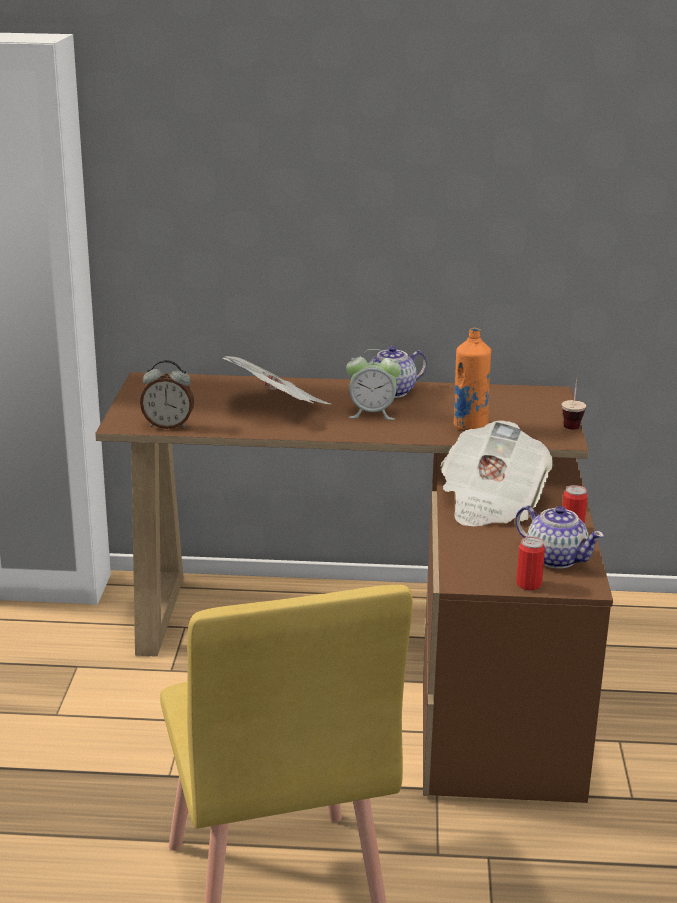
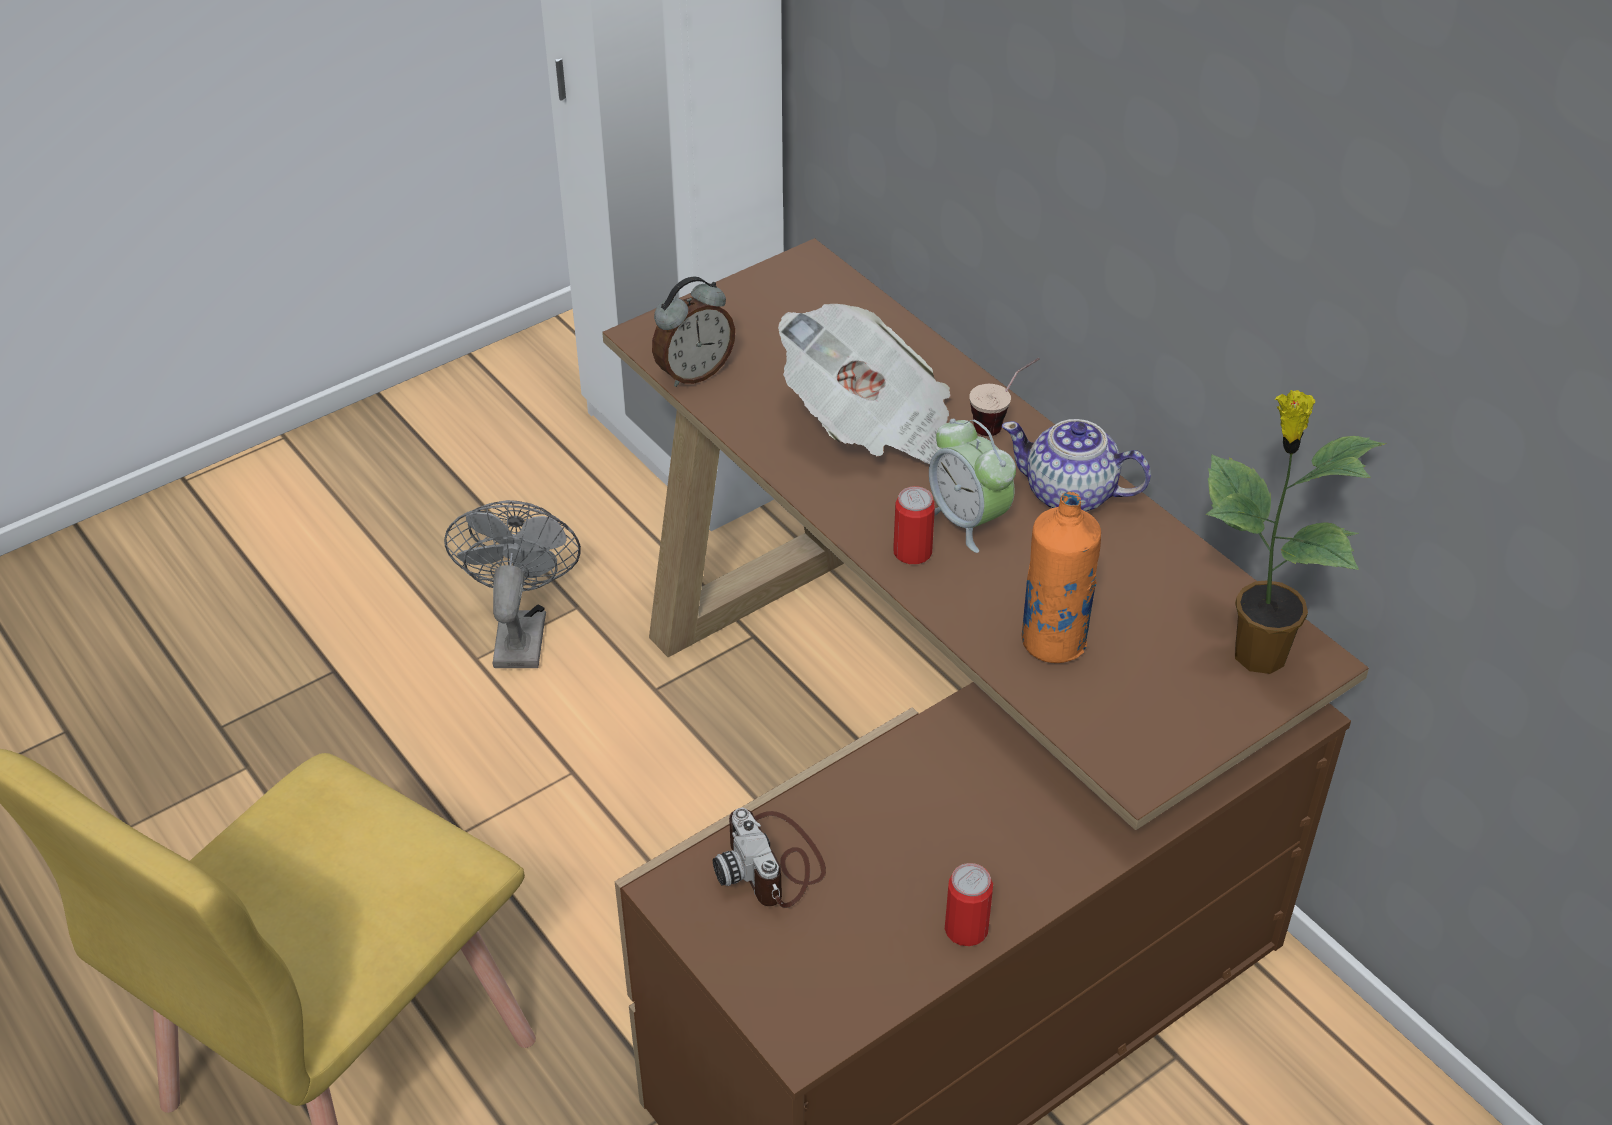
camera: 50 degrees right, 20 degrees up
(62, 691) = (520, 631): none -> grey fan
(168, 425) = (693, 372): alarm clock -> alarm clock turned 90 degrees counterclockwise
(477, 553) = (773, 864): none -> camera
(491, 503) = (947, 791): newspaper -> none
(528, 584) = (740, 970): can -> can (912, 552)
(534, 399) = (1255, 653): none -> potted plant
(555, 558) = (852, 958): teapot -> none
(572, 423) = (1218, 746): cup -> cup (1002, 422)

